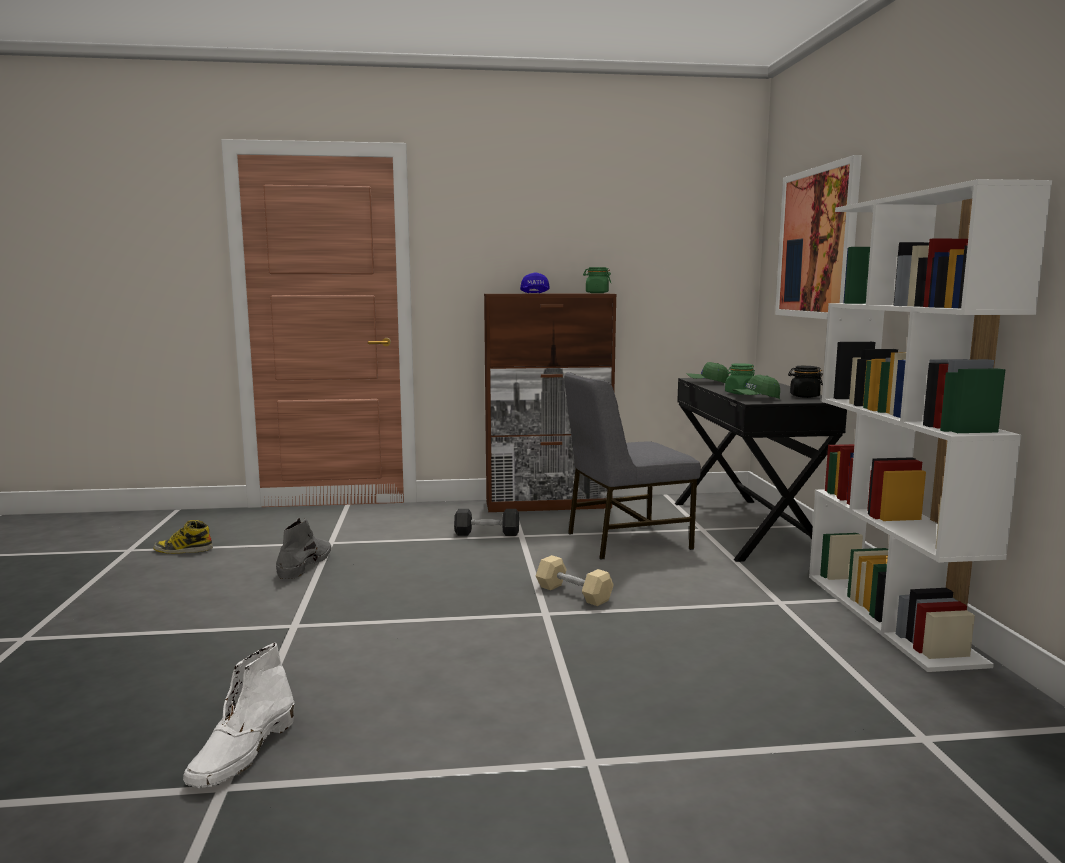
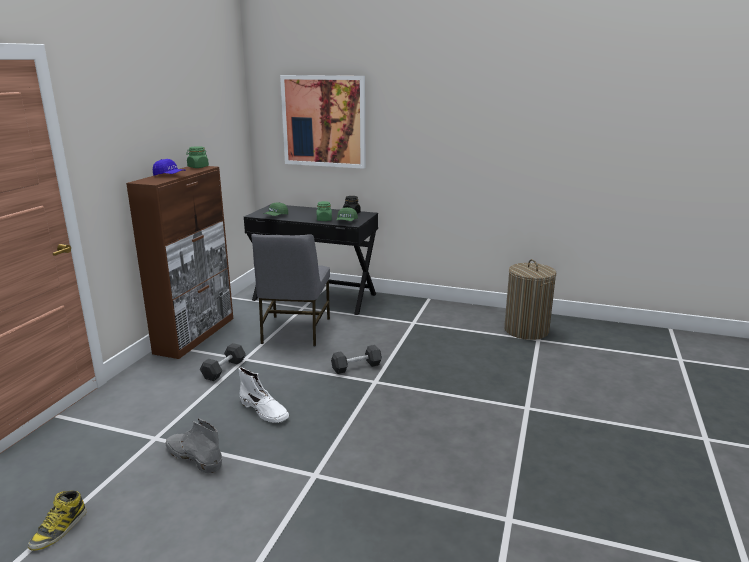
camera: 65 degrees left, 10 degrees up
(243, 752) = (476, 510): white boot -> white boot (264, 411)
(573, 593) = (356, 367): beige dumbbell -> black dumbbell
(890, 617) = (446, 308): white bookcase -> none
(947, 716) = (526, 330): none -> laundry basket

